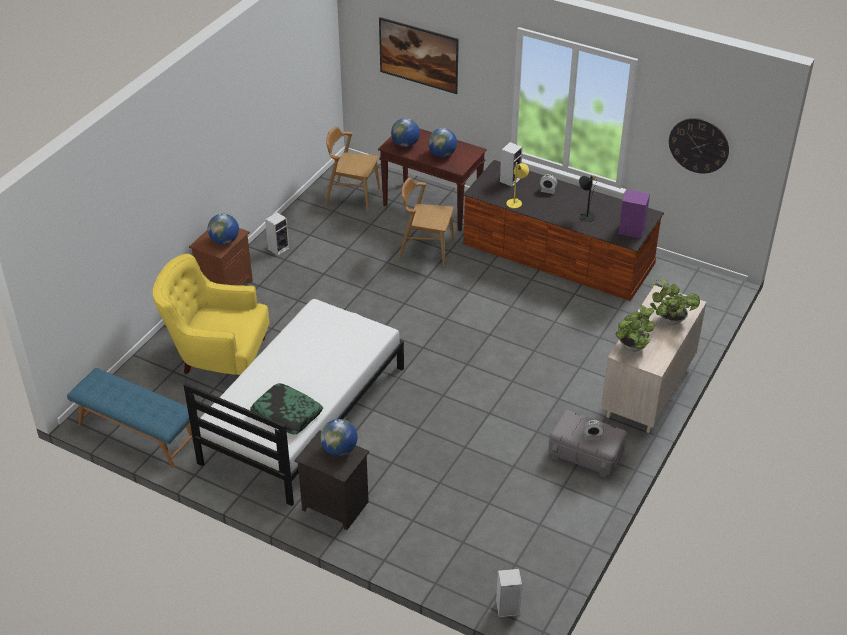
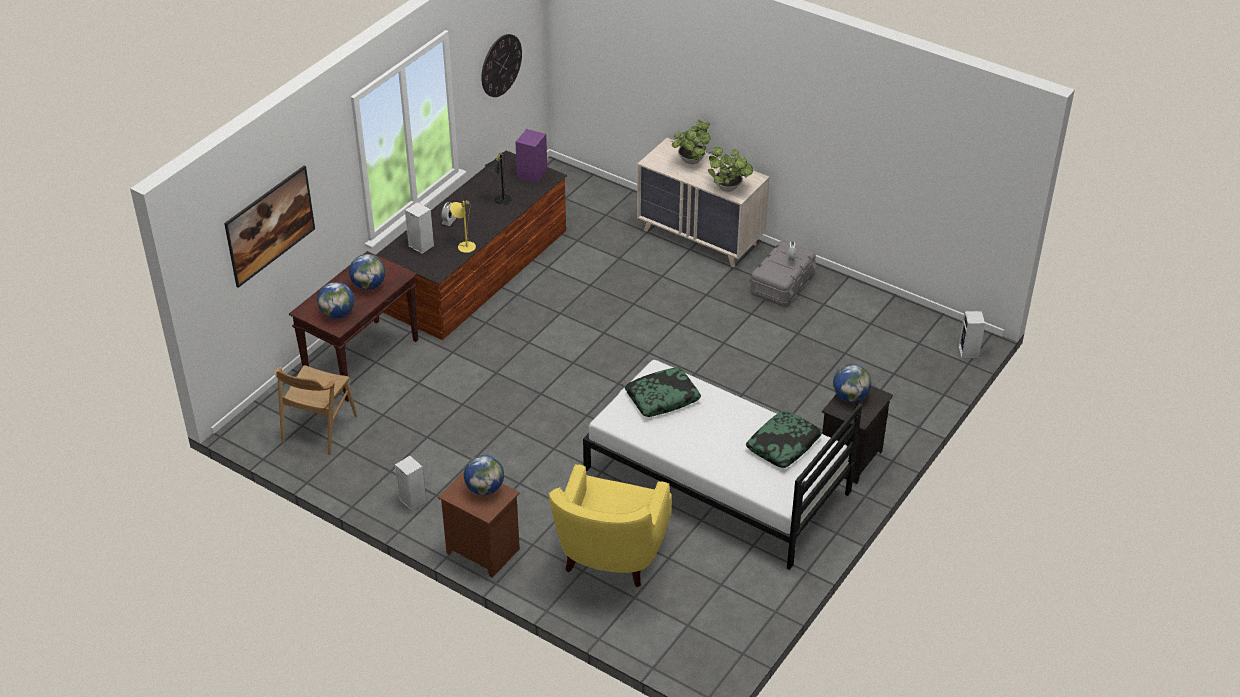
camera: 85 degrees left, 0 degrees up
(136, 433) = (740, 626): blue bench -> none
(345, 336) = (662, 398): none -> pillow
(426, 249) = (445, 370): brown chair -> none

